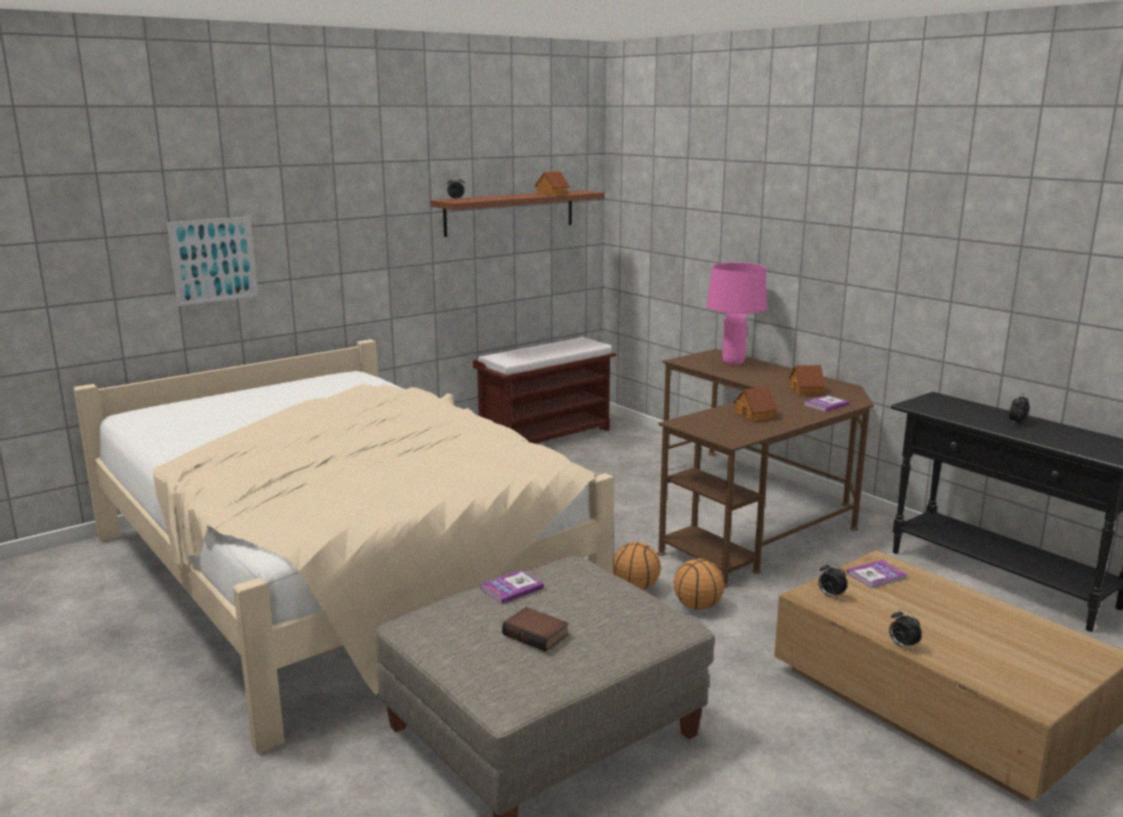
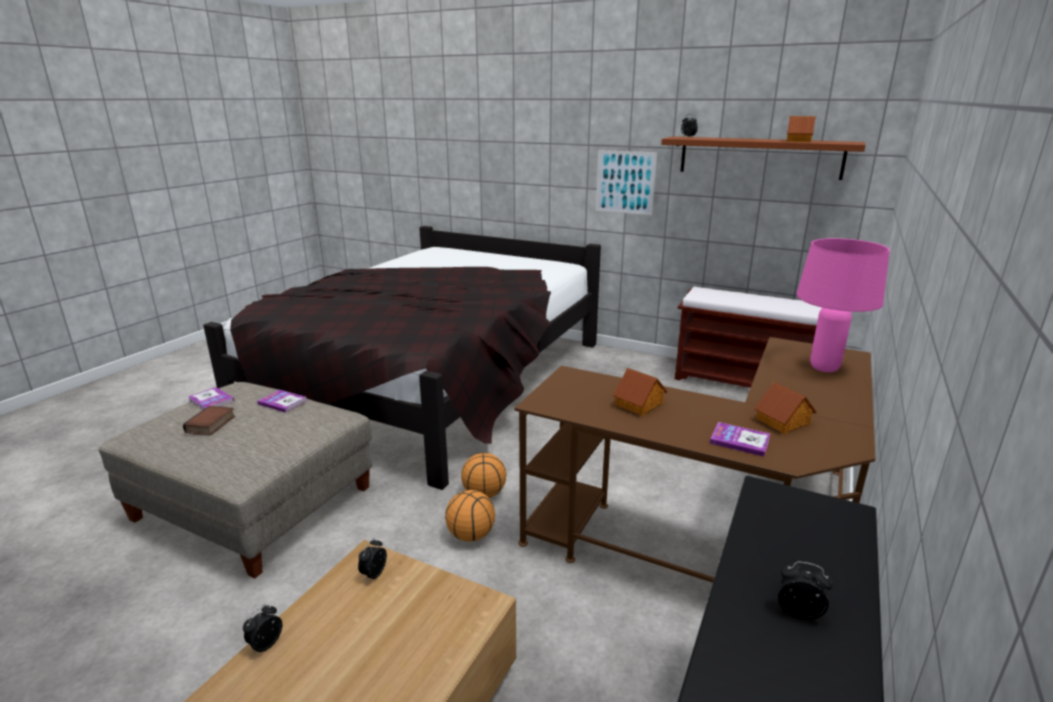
camera: 65 degrees right, 5 degrees up
(214, 260) = (501, 163): picture -> picture (625, 182)
(339, 571) = (434, 379): beige bed -> black bed
(876, 576) = (438, 605): book -> book (211, 400)

